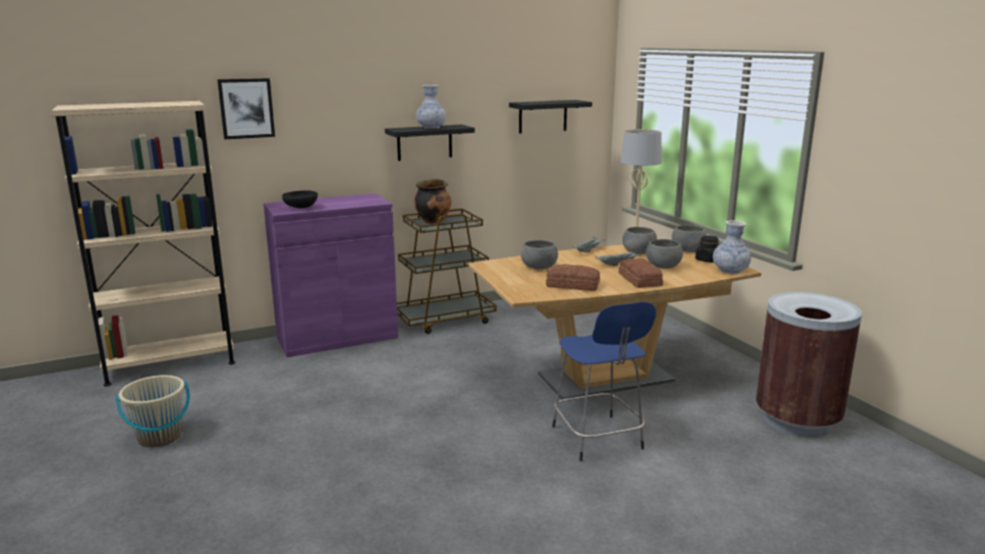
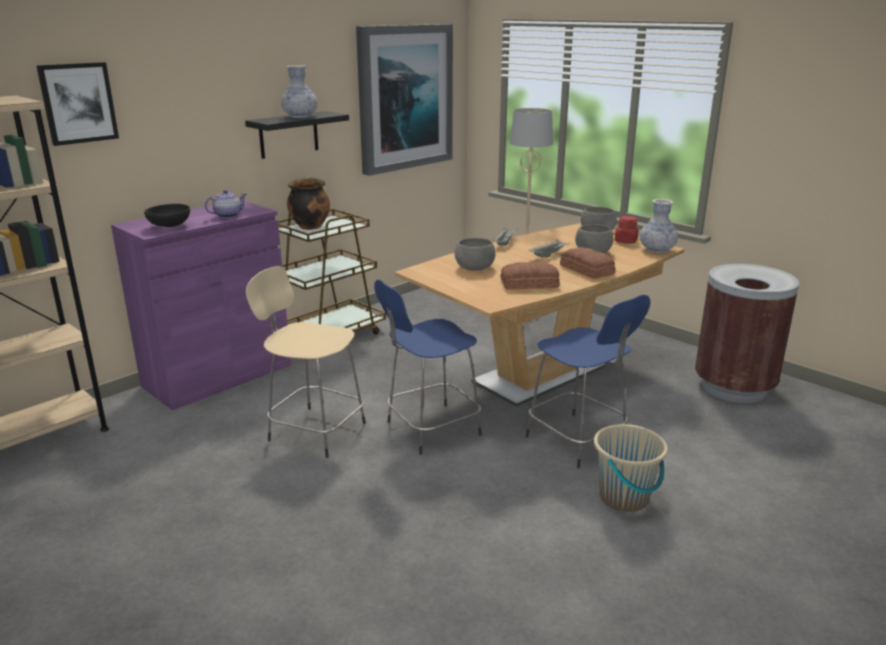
camera: 20 degrees left, 5 degrees up
(160, 437) = (74, 545): beige bucket -> beige bucket (624, 498)
(351, 204) = (228, 215): none -> teapot
(380, 390) = (314, 430): none -> beige stool
(473, 406) = (430, 429): none -> blue stool
(543, 116) = (404, 98): black shelf -> picture
(638, 252) = (554, 239): grey bowl -> none
(707, 260) = (625, 241): black jar -> red jar

